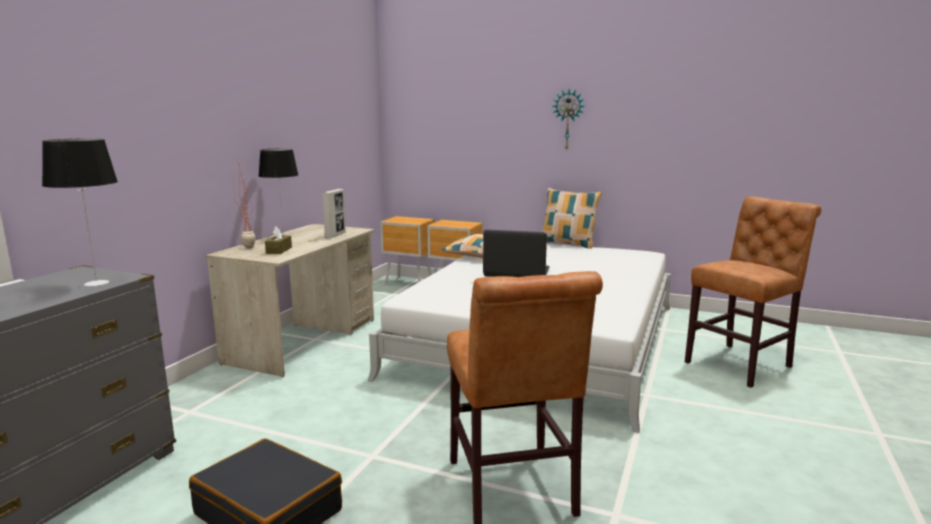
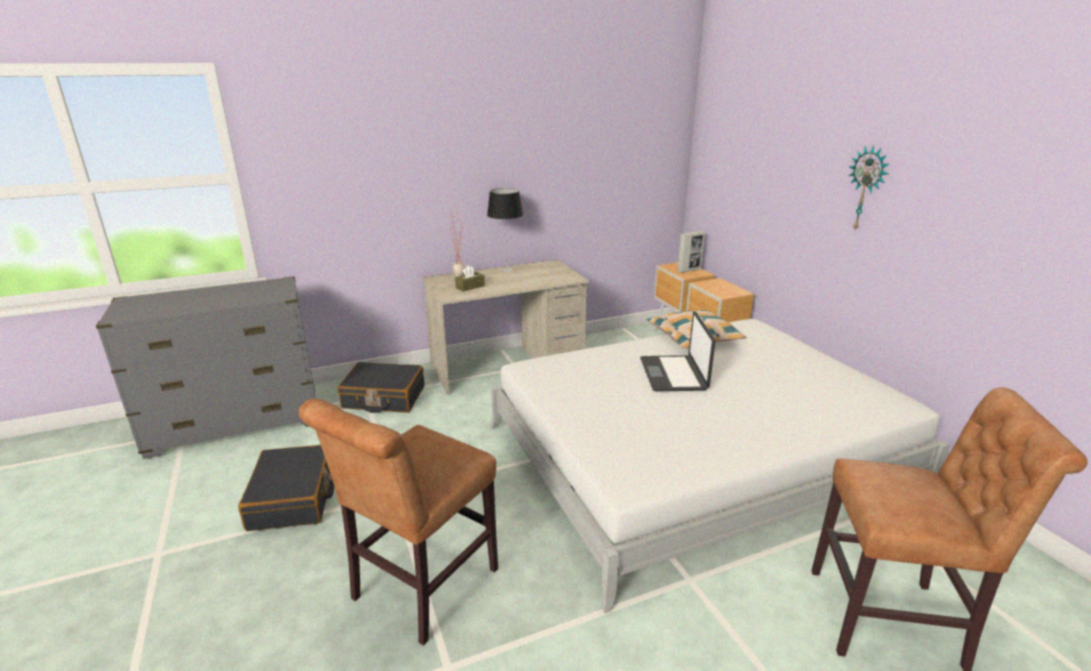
camera: 45 degrees right, 10 degrees up
(97, 283) = (264, 297): table lamp -> none
(213, 404) = (383, 398): none -> black suitcase
(335, 235) = (542, 280): picture frame -> picture frame (689, 270)
(516, 273) = (674, 374): laptop -> laptop turned 150 degrees counterclockwise
(567, 244) = (825, 353): pillow -> none

